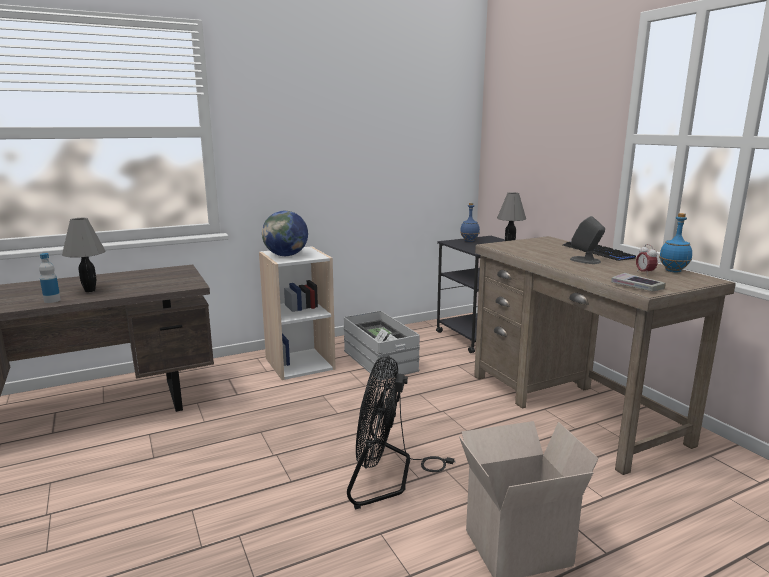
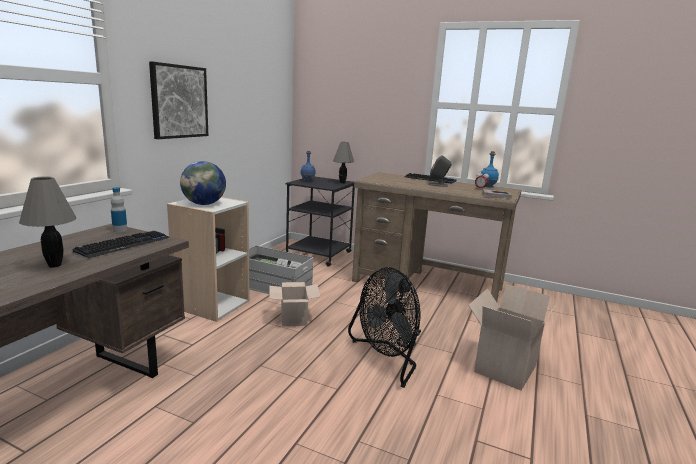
camera: 40 degrees left, 0 degrees up
(52, 300) = (30, 283): bottle -> bottle (120, 230)
(159, 283) = (123, 245): none -> keyboard
(294, 148) = (179, 101): none -> picture
(351, 398) = (293, 318): none -> cardboard box

